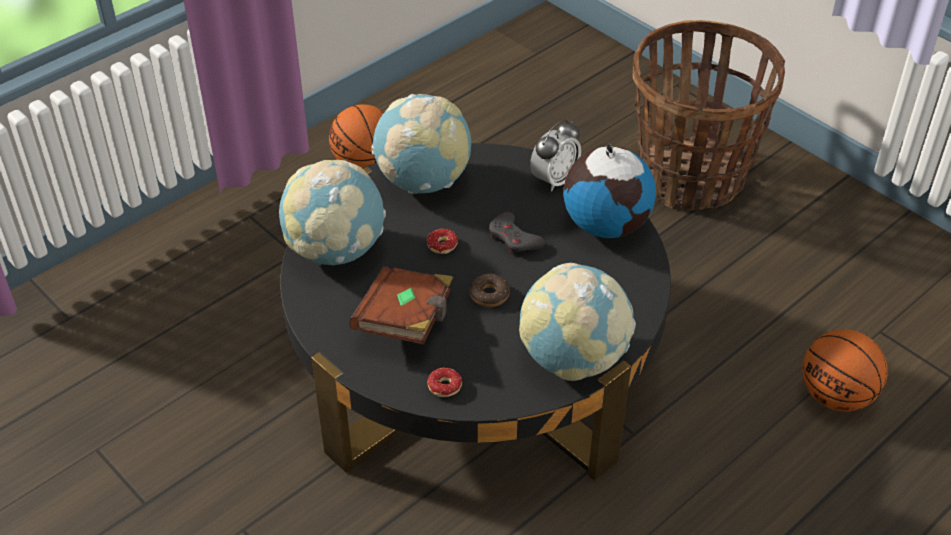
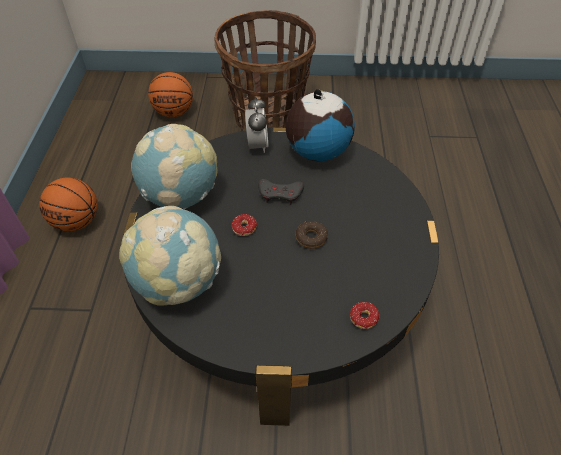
camera: 45 degrees left, 5 degrees up
(406, 320) = (285, 294): brown book -> none
(572, 359) = (403, 240): globe -> none
(836, 396) = (451, 177): basketball -> basketball (174, 112)

